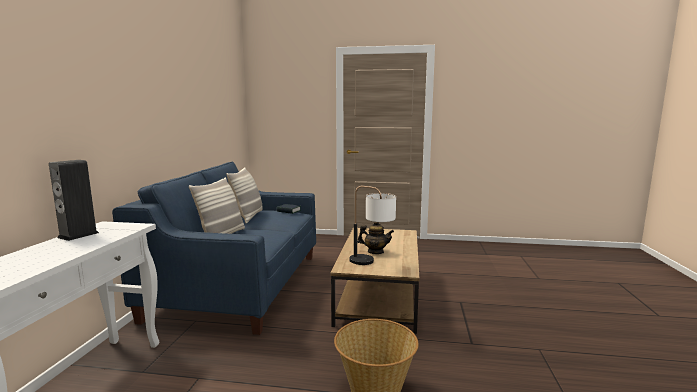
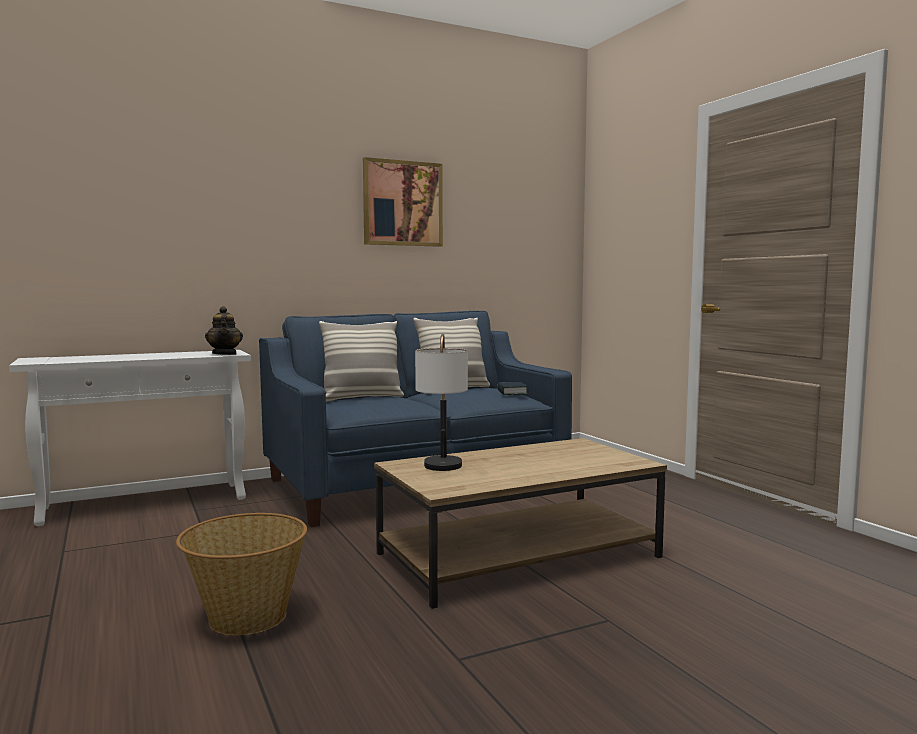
camera: 55 degrees right, 5 degrees down
(78, 235) = (189, 352): speaker -> none
(178, 86) = (402, 203): none -> picture
(375, 252) = (494, 464): teapot -> teapot (225, 354)

